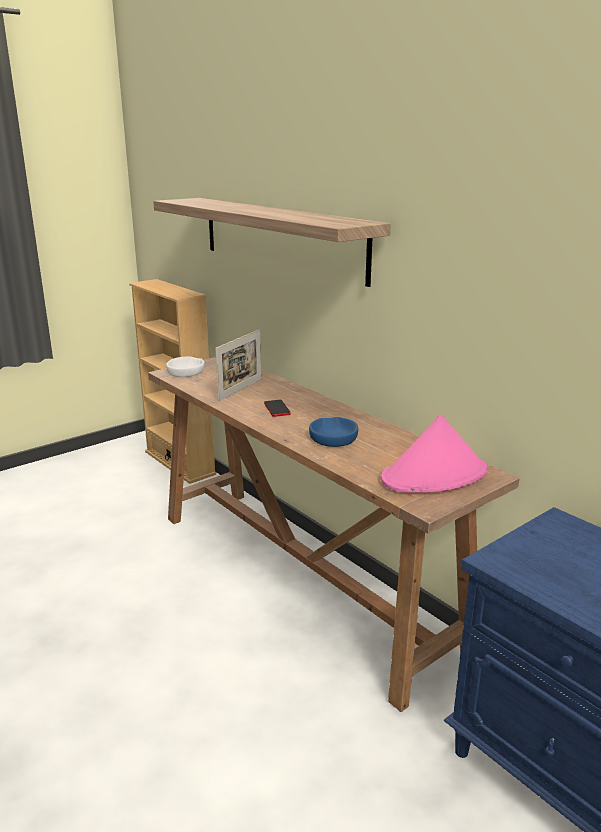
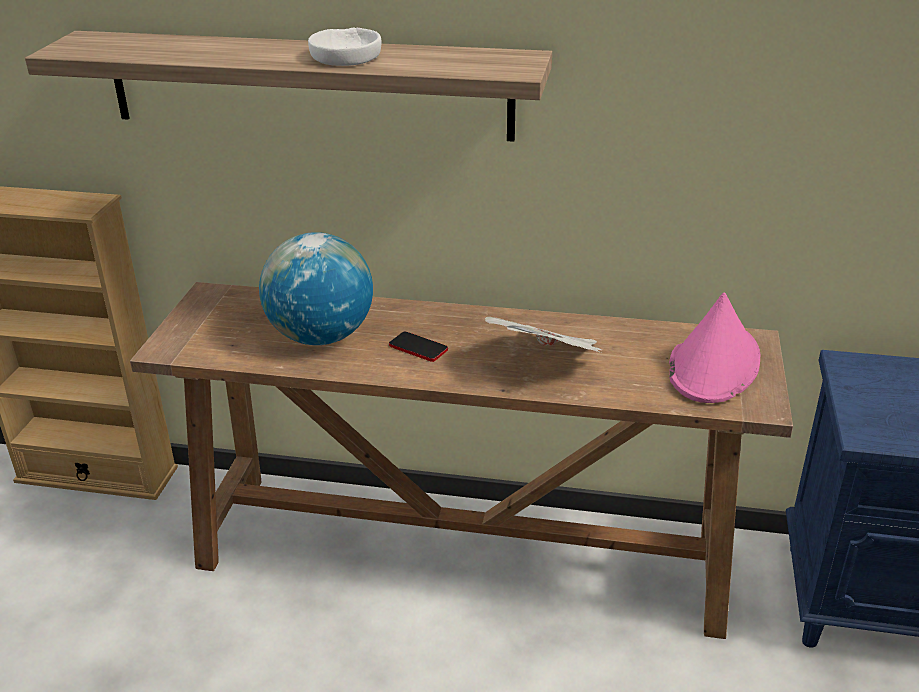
camera: 40 degrees left, 10 degrees up
(186, 372) = (190, 337): white bowl -> white bowl (346, 57)
(240, 389) = (321, 336): picture frame -> globe
(333, 438) = (548, 362): blue bowl -> newspaper

